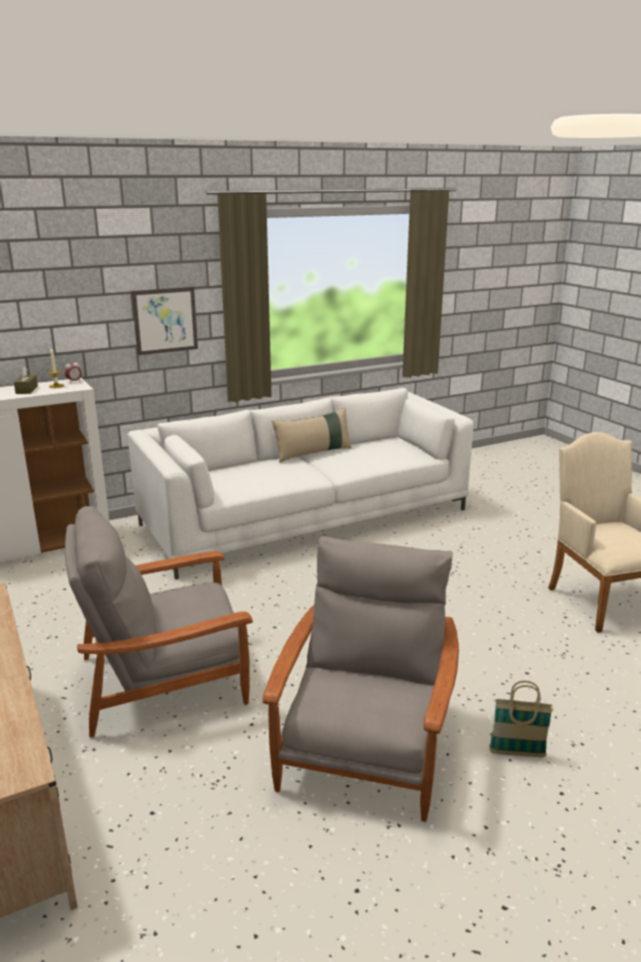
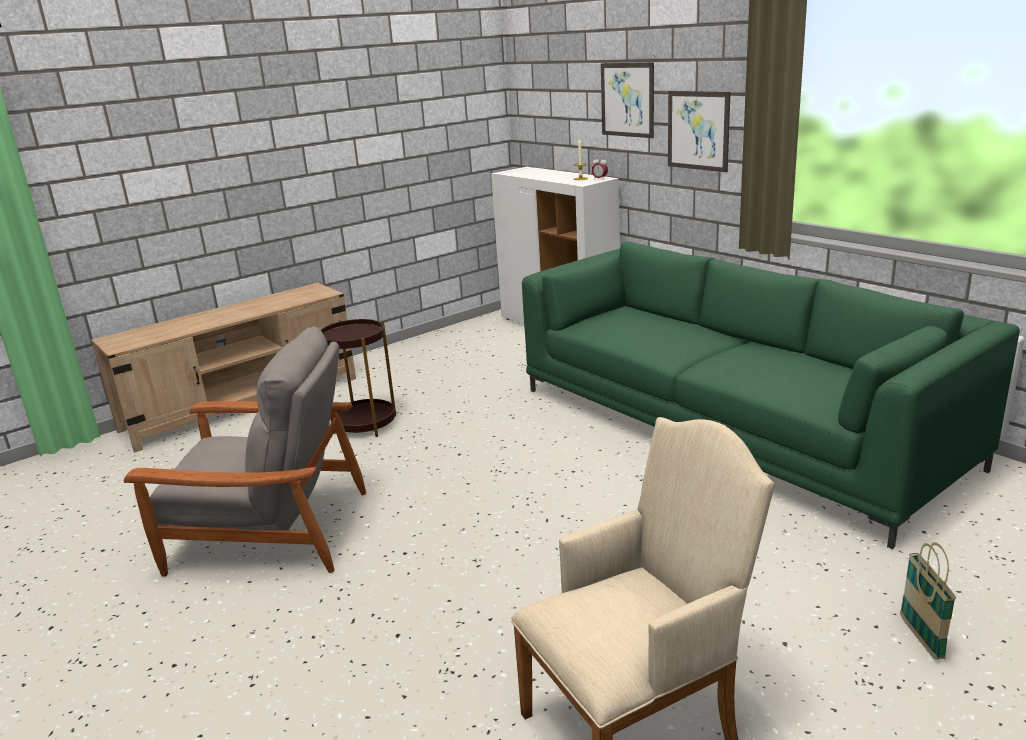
camera: 80 degrees right, 0 degrees up
(26, 390) = (560, 176): brown tissue box -> none
(80, 303) = (627, 100): none -> picture
(165, 679) = (365, 424): grey armchair -> brown side table
(306, 517) = (729, 426): white sofa -> green sofa
(313, 453) = (754, 344): beige pillow -> none
(517, 753) = (243, 630): basket -> basket (921, 638)

